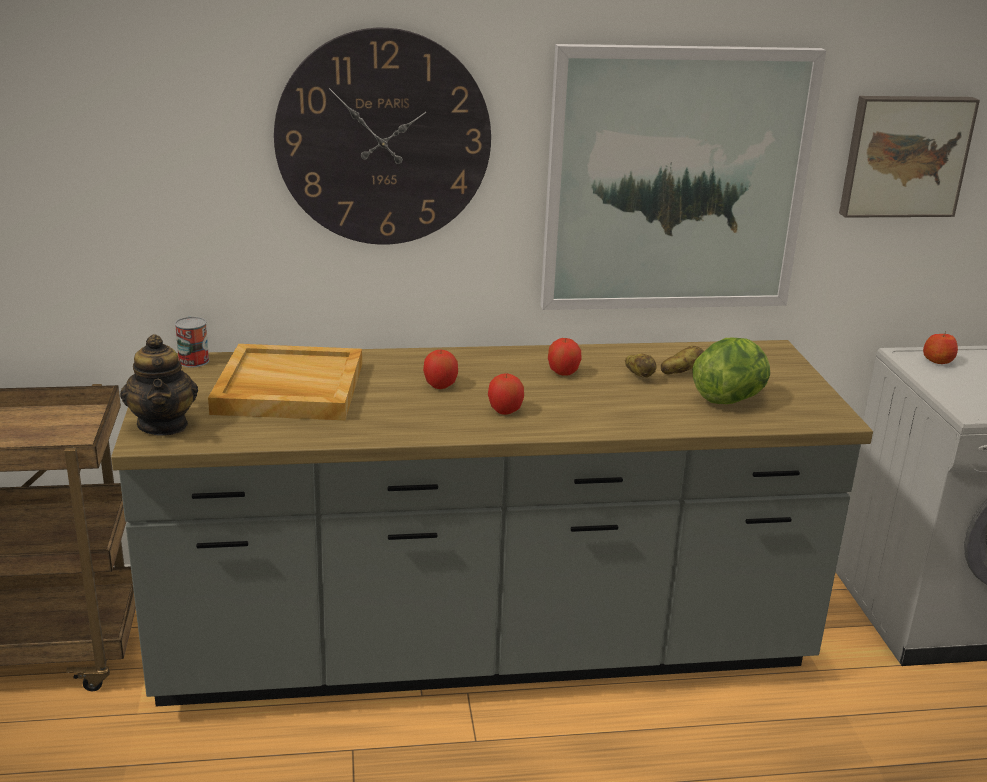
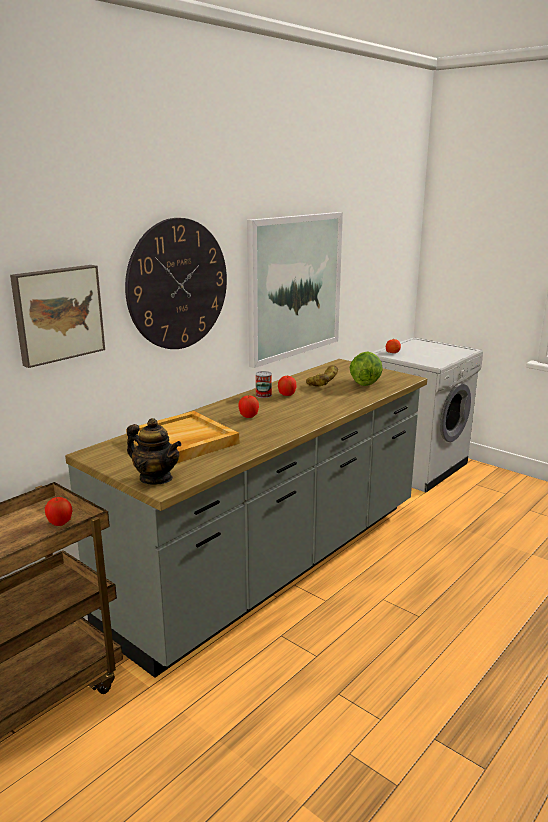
camera: 40 degrees left, 5 degrees down
(193, 361) = (103, 448): can -> can (263, 395)
(505, 410) = (296, 415): apple -> apple (60, 523)
(904, 155) = (365, 260): picture -> picture (57, 314)

